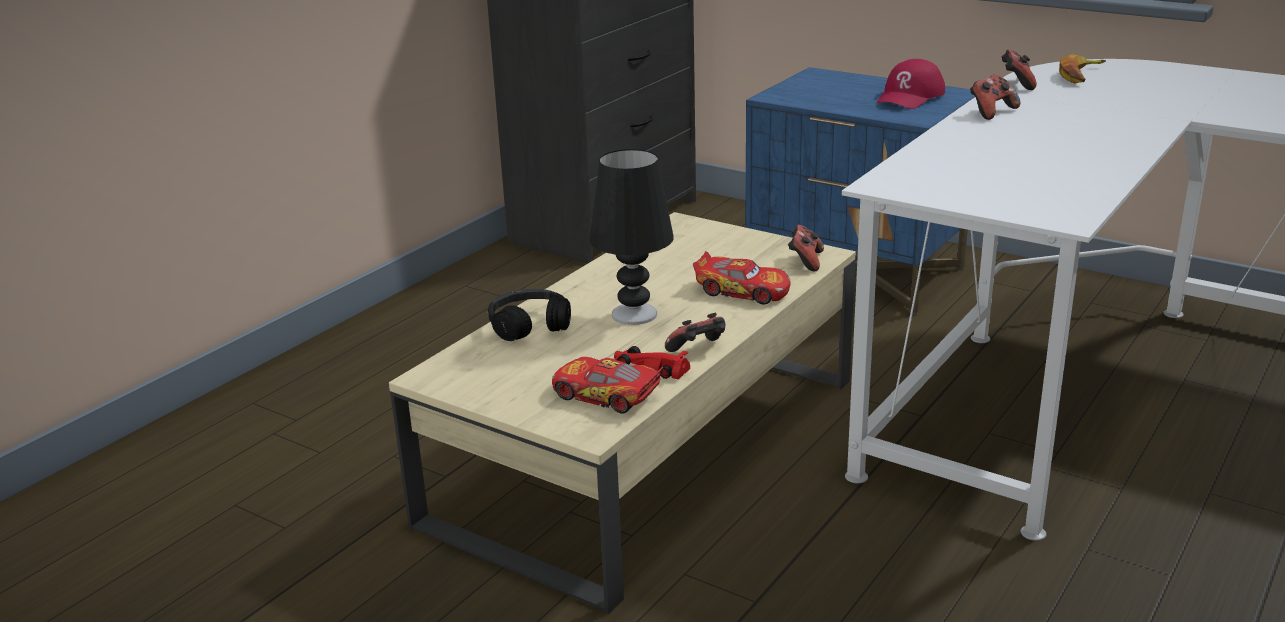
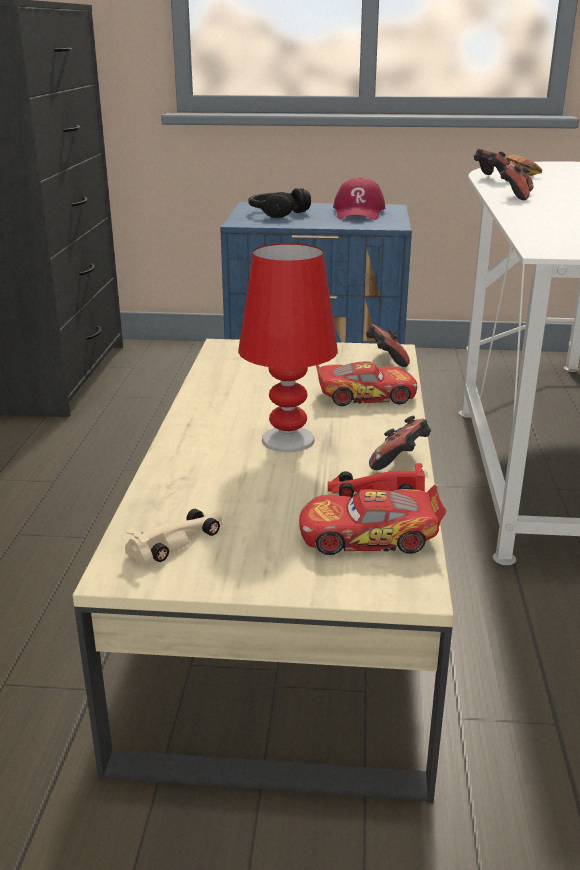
camera: 30 degrees left, 0 degrees up
(480, 366) = (178, 541): none -> beige toy car
(529, 325) = (185, 477): black headphones -> black headphones (277, 213)
(634, 314) = (288, 440): black table lamp -> red table lamp

